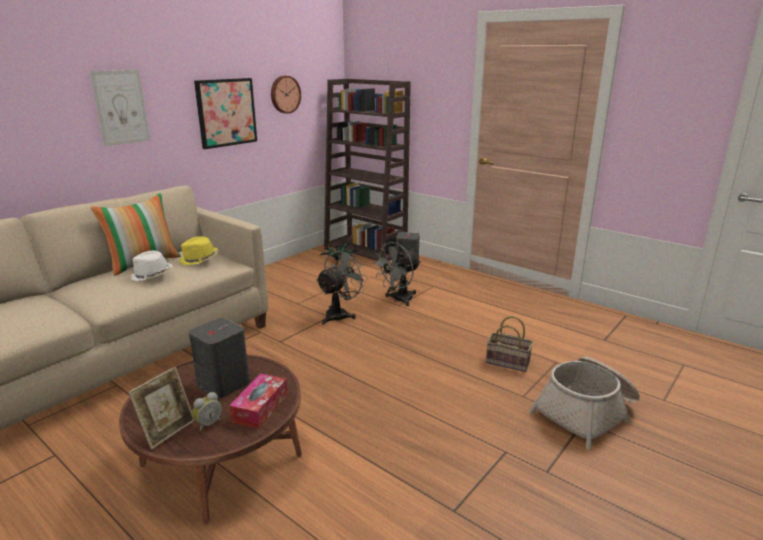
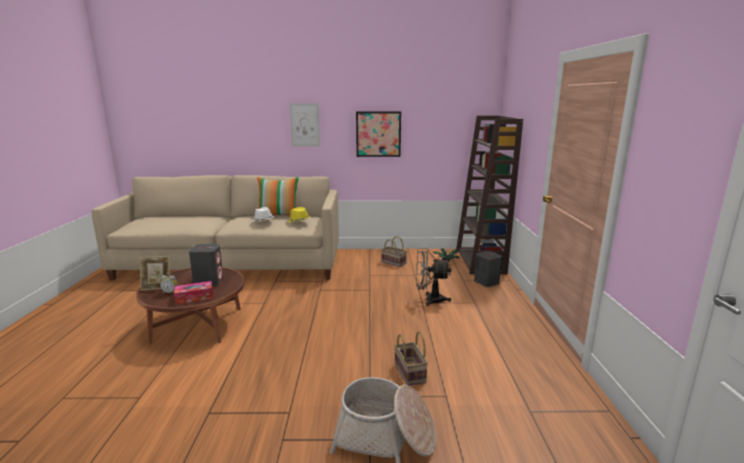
camera: 50 degrees right, 5 degrees down
(284, 94) = (432, 125): wall clock -> none
(294, 281) = (394, 263): none -> basket
(340, 314) = (377, 291): grey fan -> none

